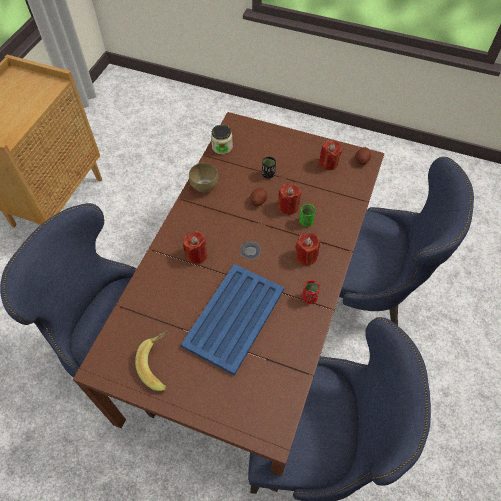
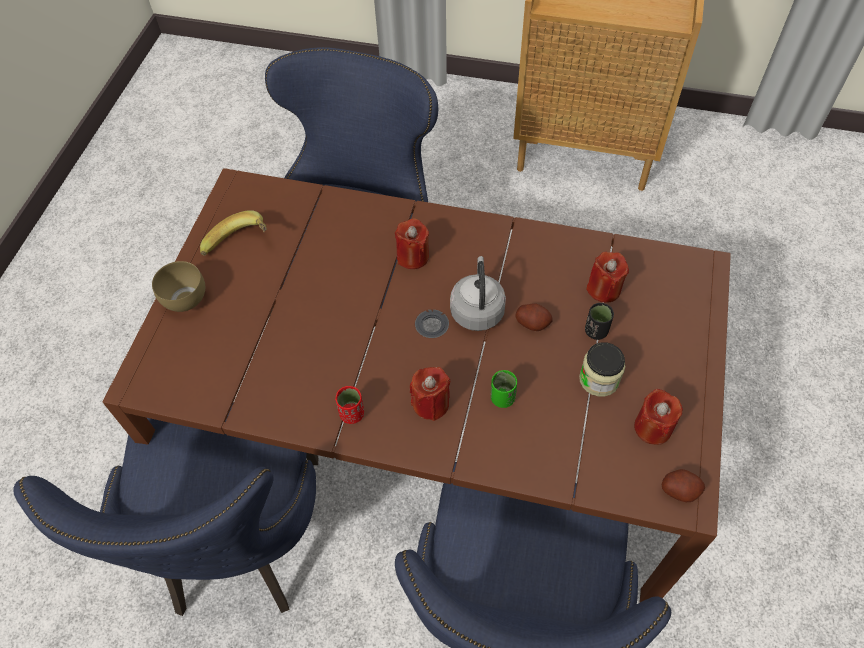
camera: 85 degrees right, 0 degrees up
(204, 185) = (548, 245): brown bowl -> brown bowl (187, 299)
(222, 147) = (639, 257): jar -> jar (599, 379)
(235, 316) = (313, 318): blue tray -> none
(245, 225) = (477, 310): none -> grey kettle
(288, 206) = (530, 368): red candle -> red candle (604, 289)

